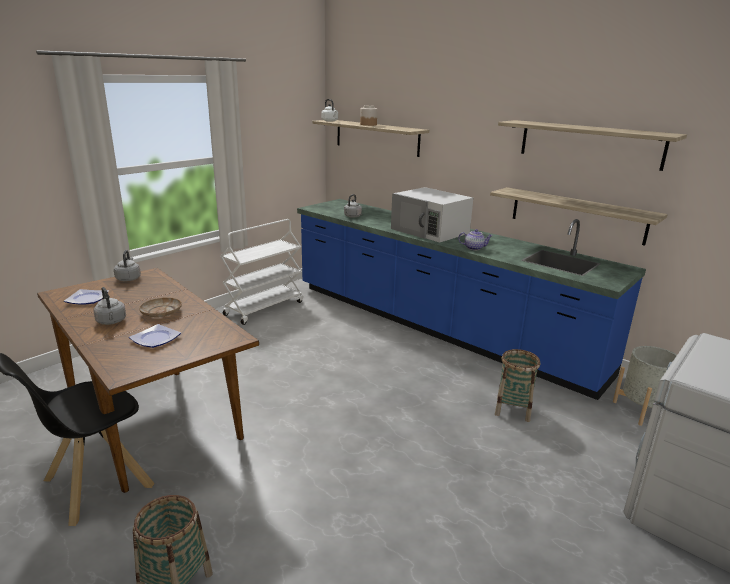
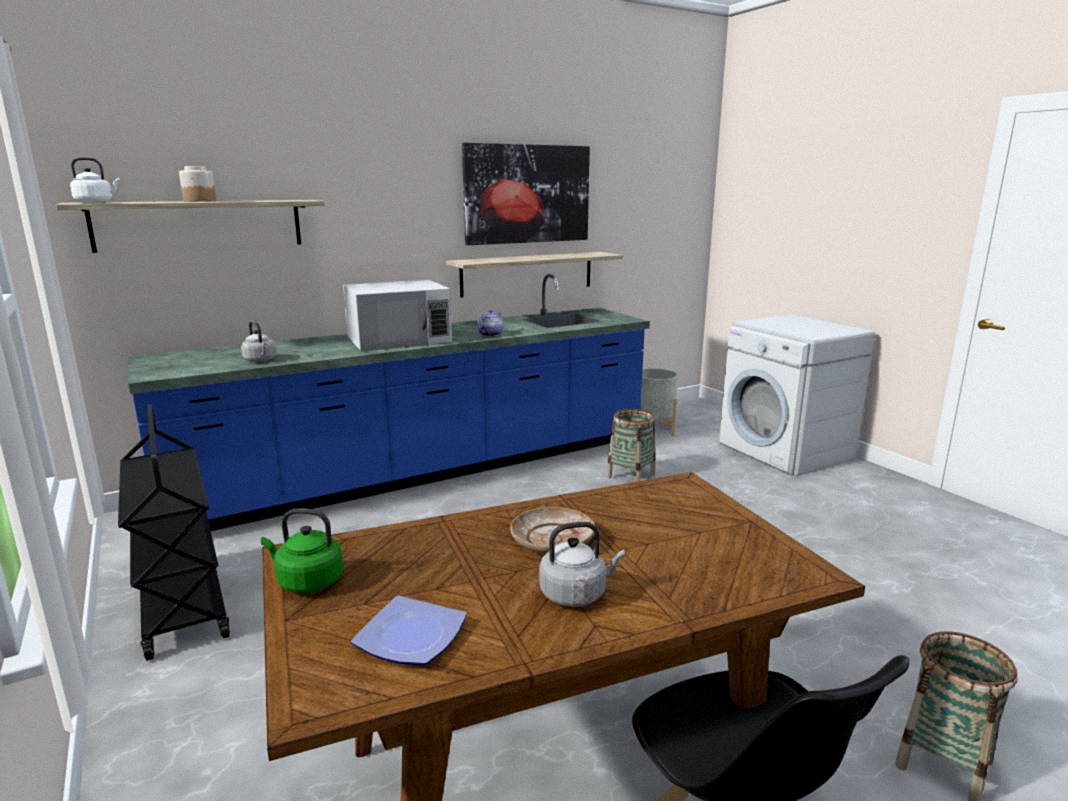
camera: 70 degrees left, 5 degrees down
(128, 278) = (307, 581): grey kettle -> green kettle
(156, 338) = (672, 545): plate -> none
(264, 308) = (181, 602): white cart -> black cart
(589, 144) = (527, 194): shelf -> picture

